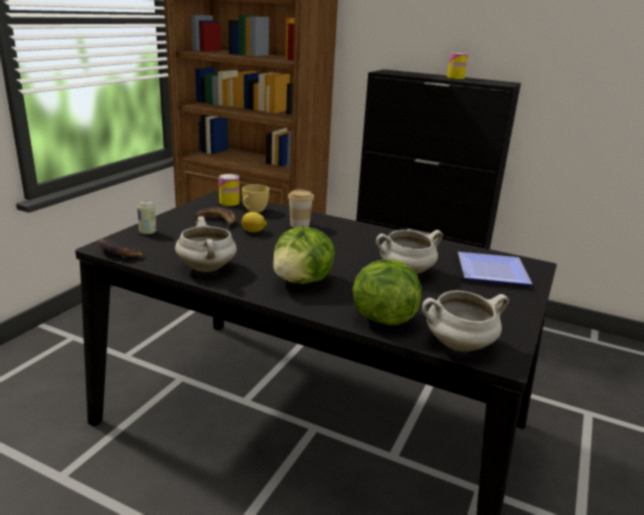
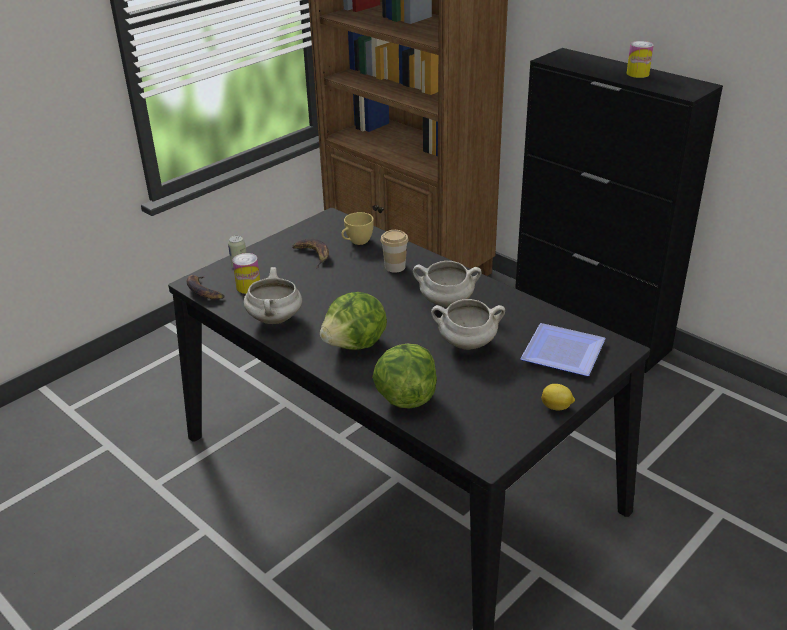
camera: 20 degrees right, 10 degrees up
(229, 202) = (337, 227): can -> can (248, 287)
(254, 231) = (342, 273): lemon -> lemon (556, 407)
(458, 345) = (457, 437): white cooking pot -> white cooking pot (445, 303)

